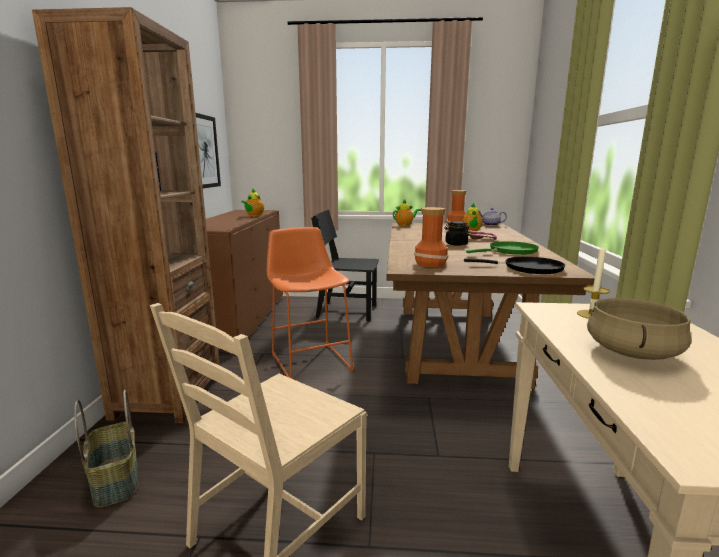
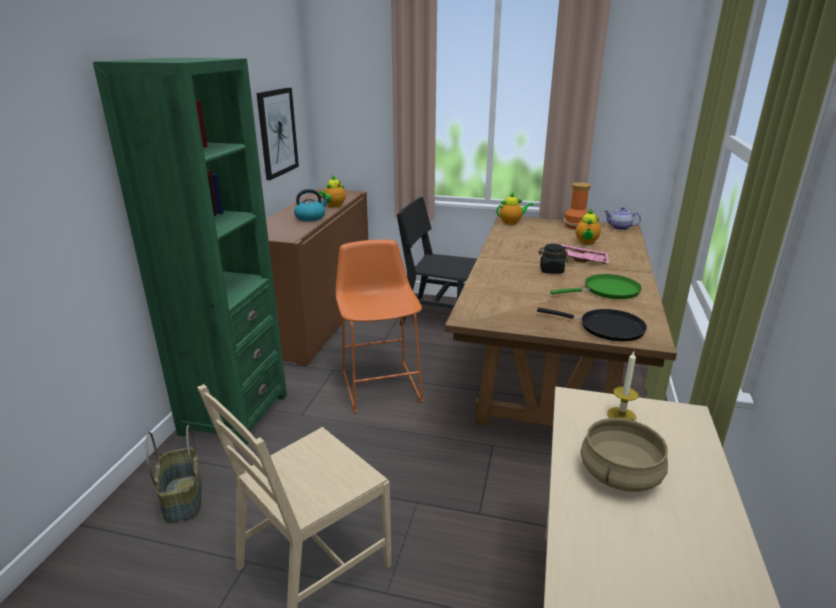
camera: 10 degrees right, 10 degrees up
(168, 396) = (234, 414): brown bookcase -> green bookcase
(236, 220) = (311, 217): none -> kettle
(430, 264) = (500, 310): vase -> none

